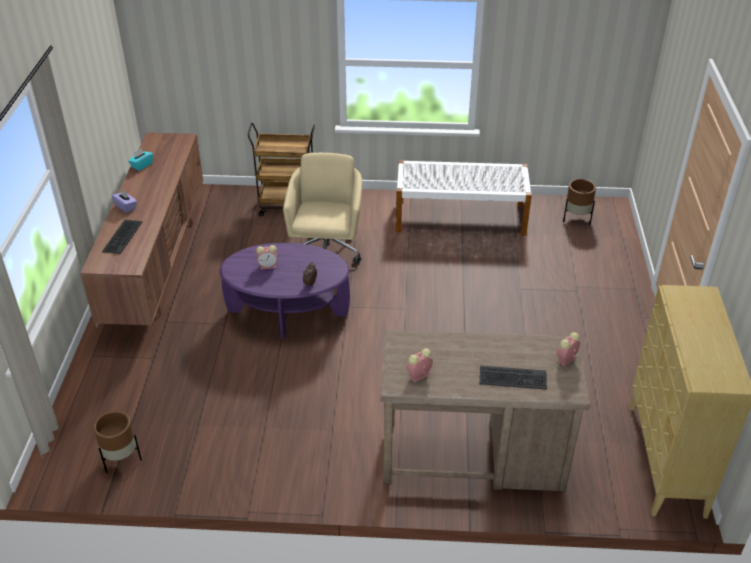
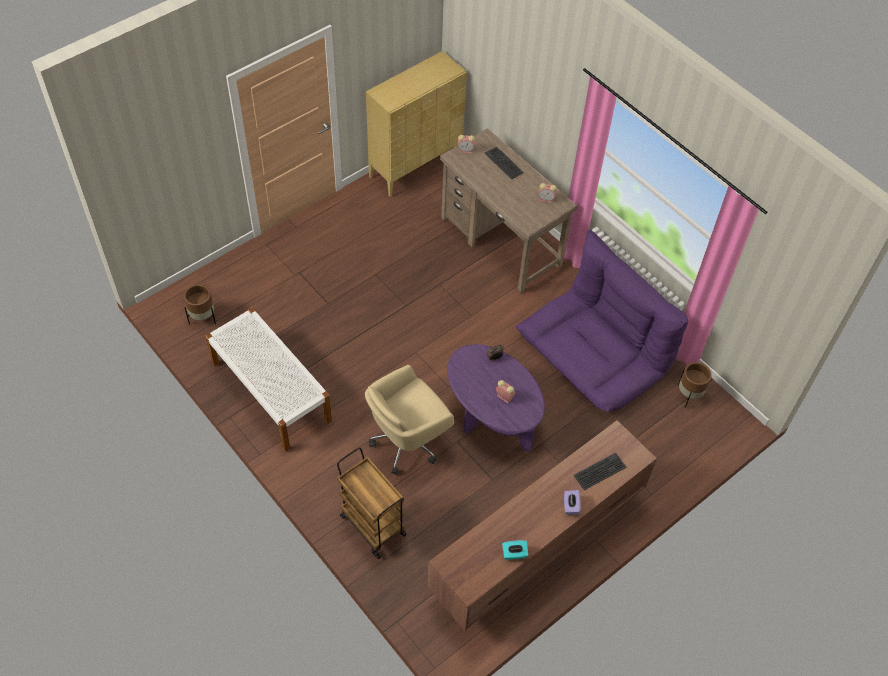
camera: 135 degrees left, 15 degrees up
(256, 426) = (594, 351): none -> purple sofa

